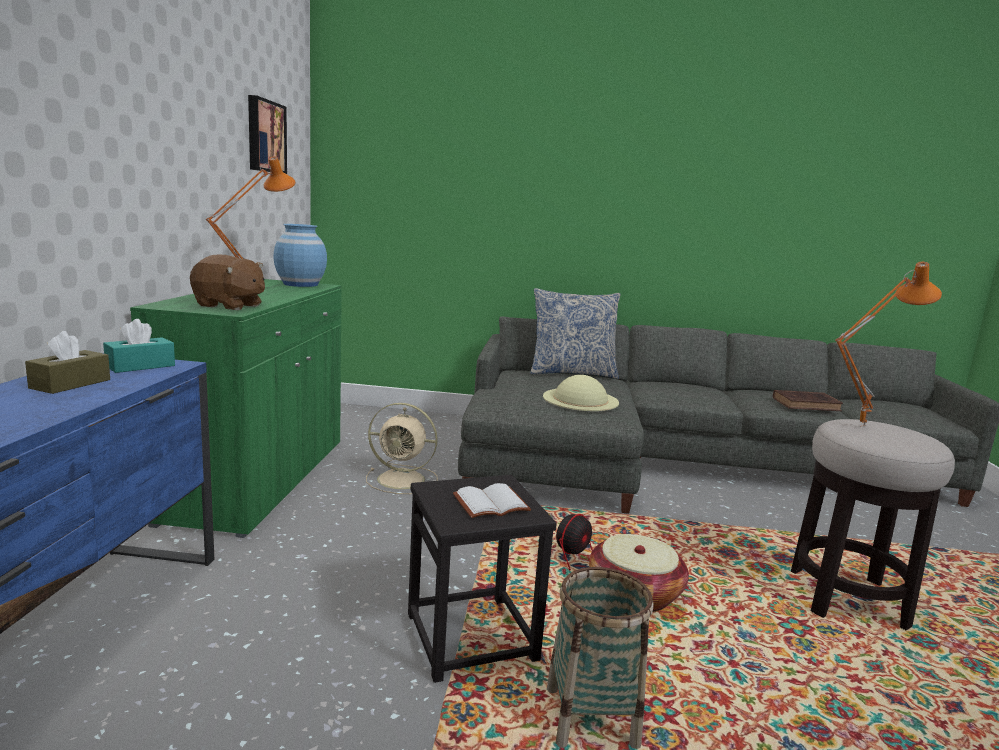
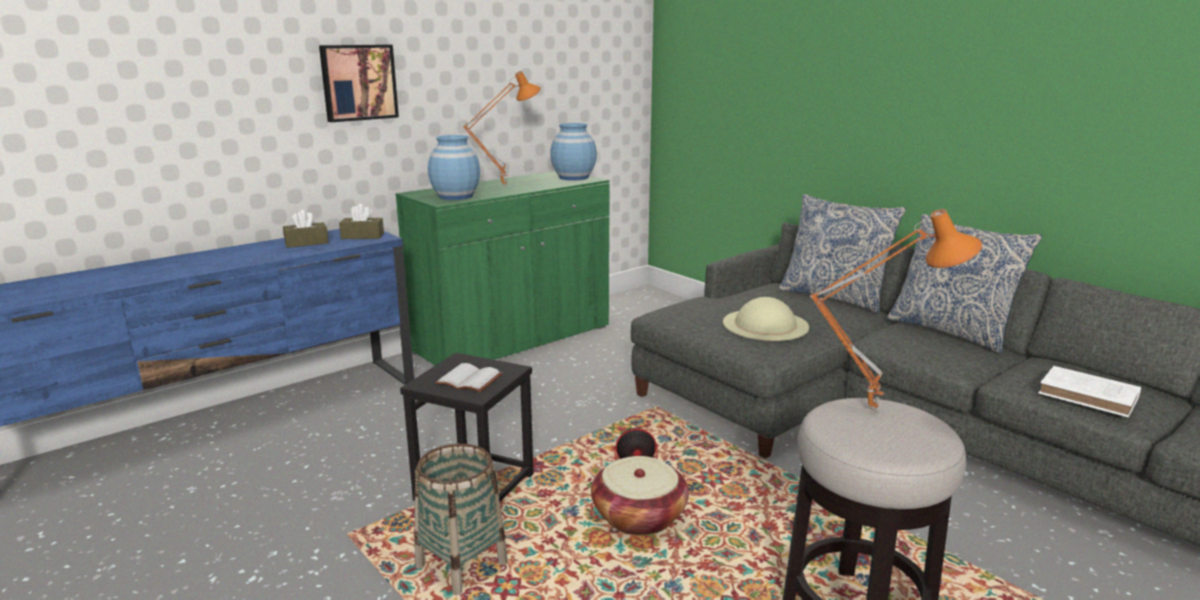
camera: 45 degrees right, 5 degrees up
(140, 366) = (362, 236): turquoise tissue box -> brown tissue box
(229, 306) = (455, 196): brown plush toy -> blue vase
(264, 136) = (572, 43): picture -> picture (358, 82)
(403, 480) = (611, 368): beige fan -> none
(675, 383) = (951, 331): none -> pillow
(807, 404) = (1090, 397): brown book -> white book

